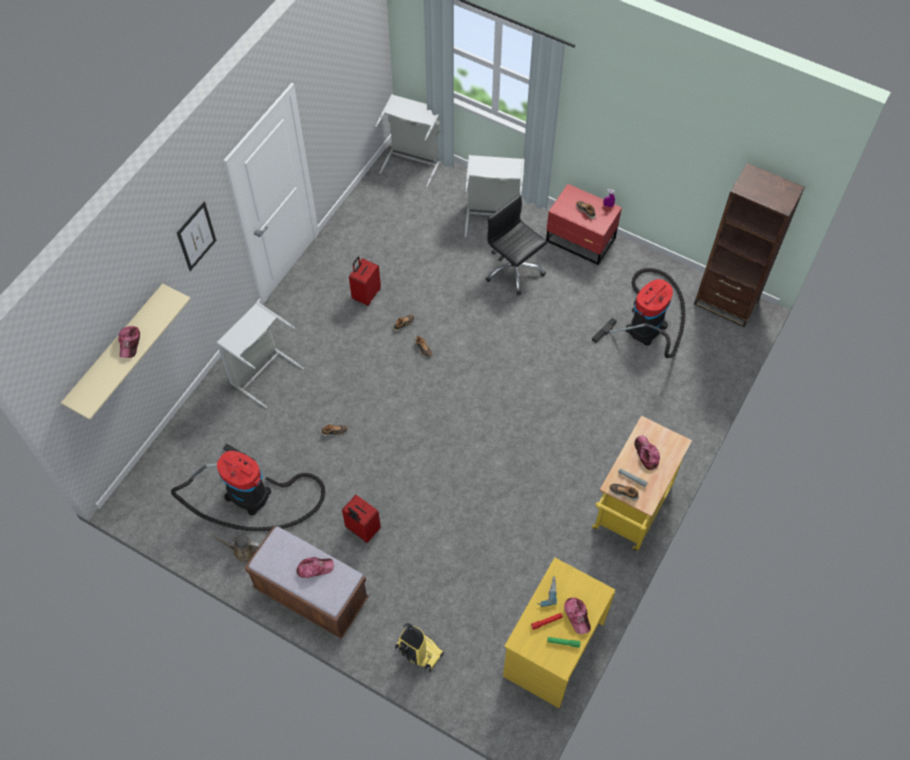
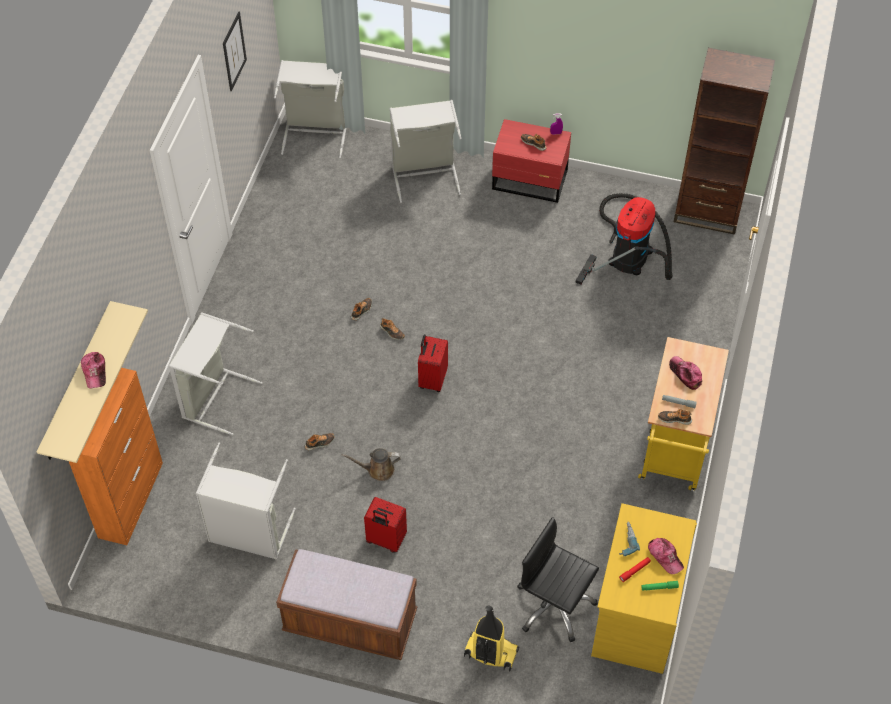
camera: 15 degrees left, 5 degrees down
(169, 443) = (131, 499): none -> orange cabinet
(196, 236) = (134, 242): picture -> picture (234, 51)
(242, 550) = (256, 595): brown watering can -> brown watering can (378, 470)
(253, 496) = (249, 534): vacuum cleaner -> grey laundry basket
(315, 568) = (357, 582): cap -> none
(366, 295) = (308, 288): red suitcase -> red suitcase (432, 379)
(513, 270) = (466, 227): black office chair -> black office chair (554, 606)

